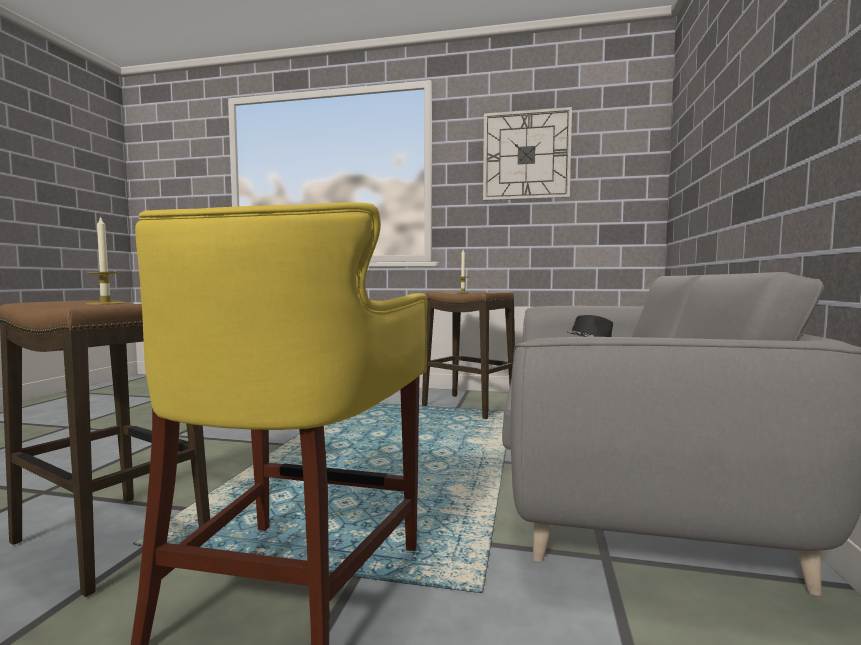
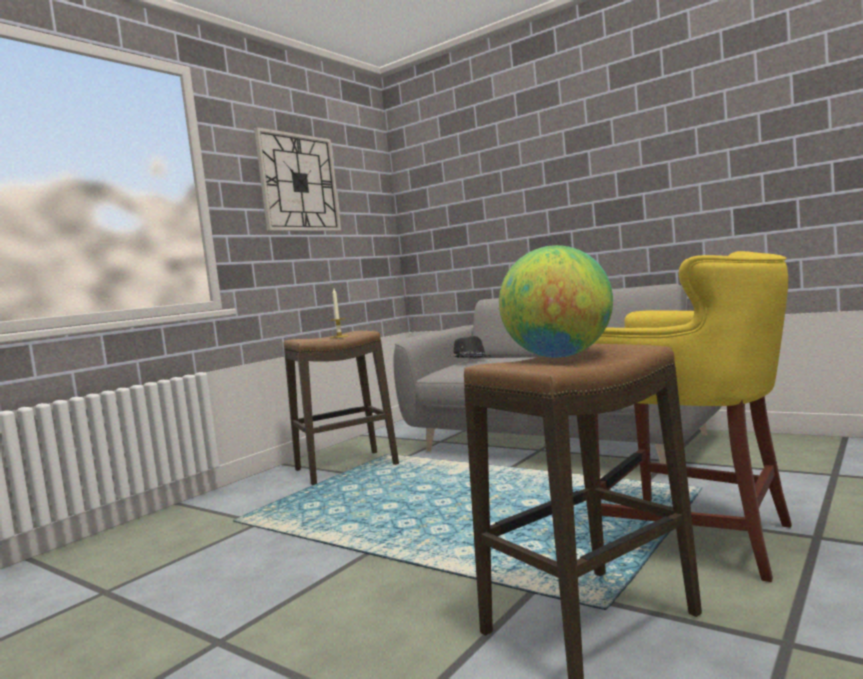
camera: 65 degrees left, 0 degrees up
(105, 303) = (560, 356): candle -> globe

